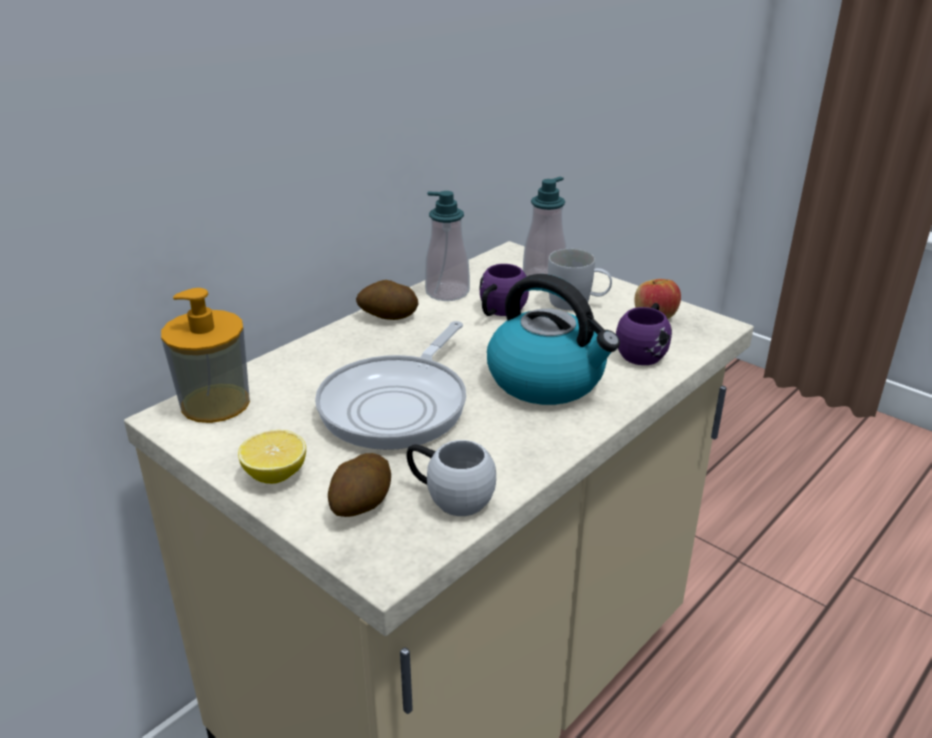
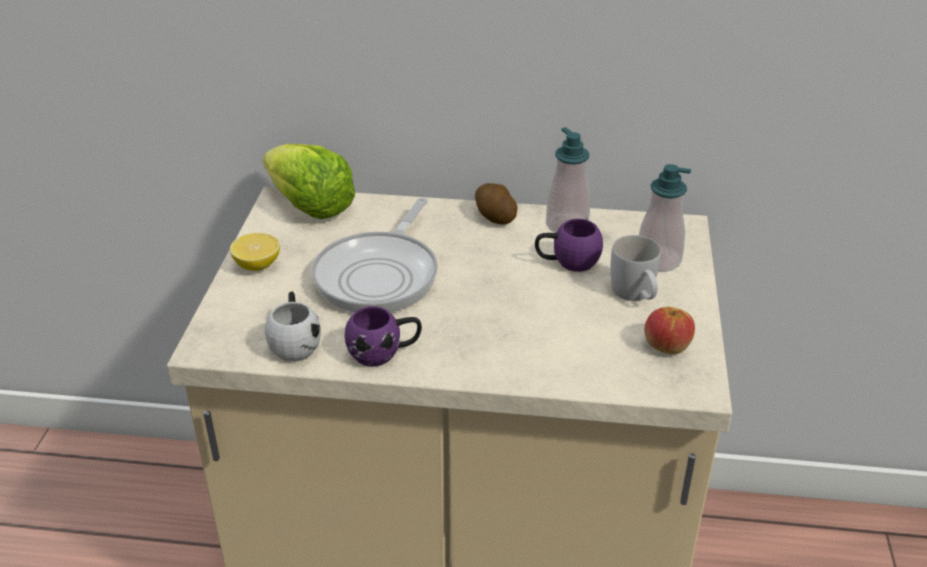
camera: 55 degrees right, 5 degrees up
(215, 403) = (309, 207): soap dispenser -> lettuce
(361, 505) = (255, 311): potato -> none
(398, 405) = (380, 275): frying pan -> frying pan turned 60 degrees counterclockwise
(548, 380) = (487, 327): kettle -> none
(643, 350) = (595, 360): purple mug -> purple mug (384, 352)

